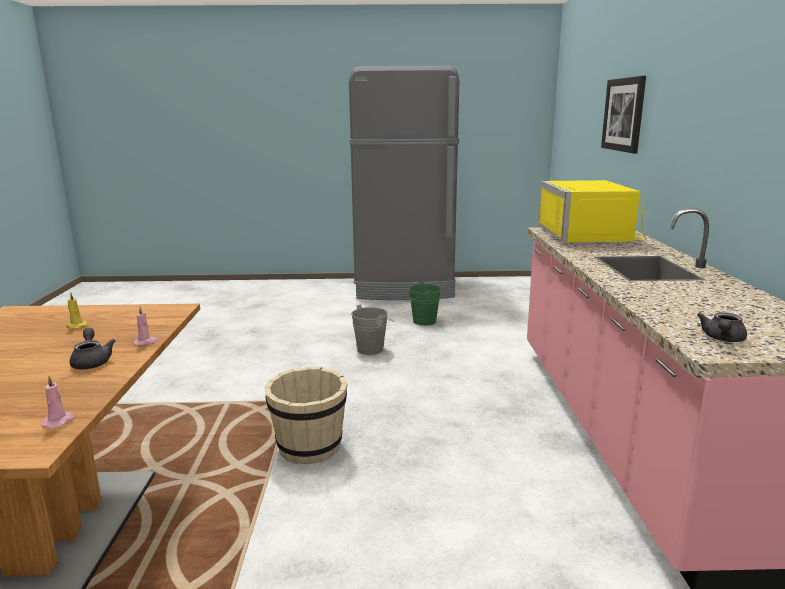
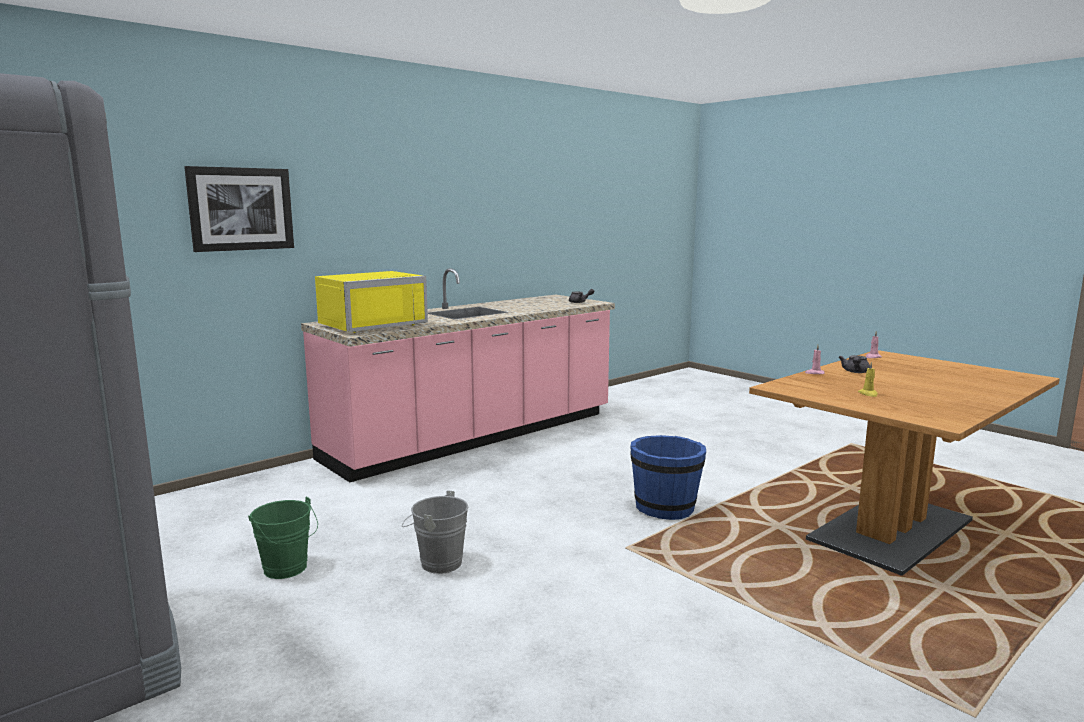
camera: 130 degrees left, 5 degrees down
(309, 448) = (665, 508): beige bucket -> blue bucket

